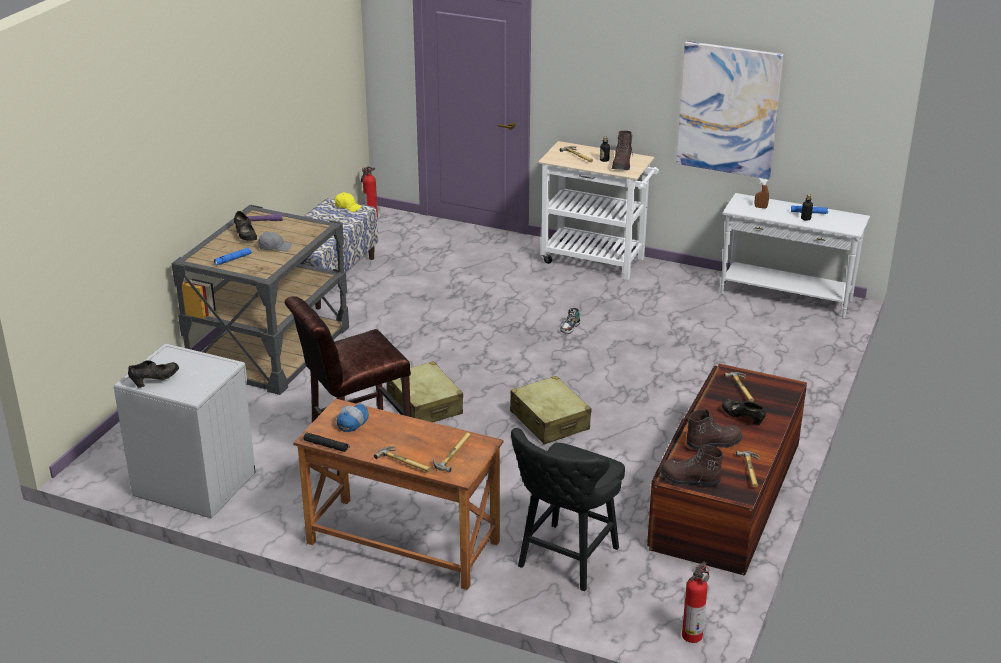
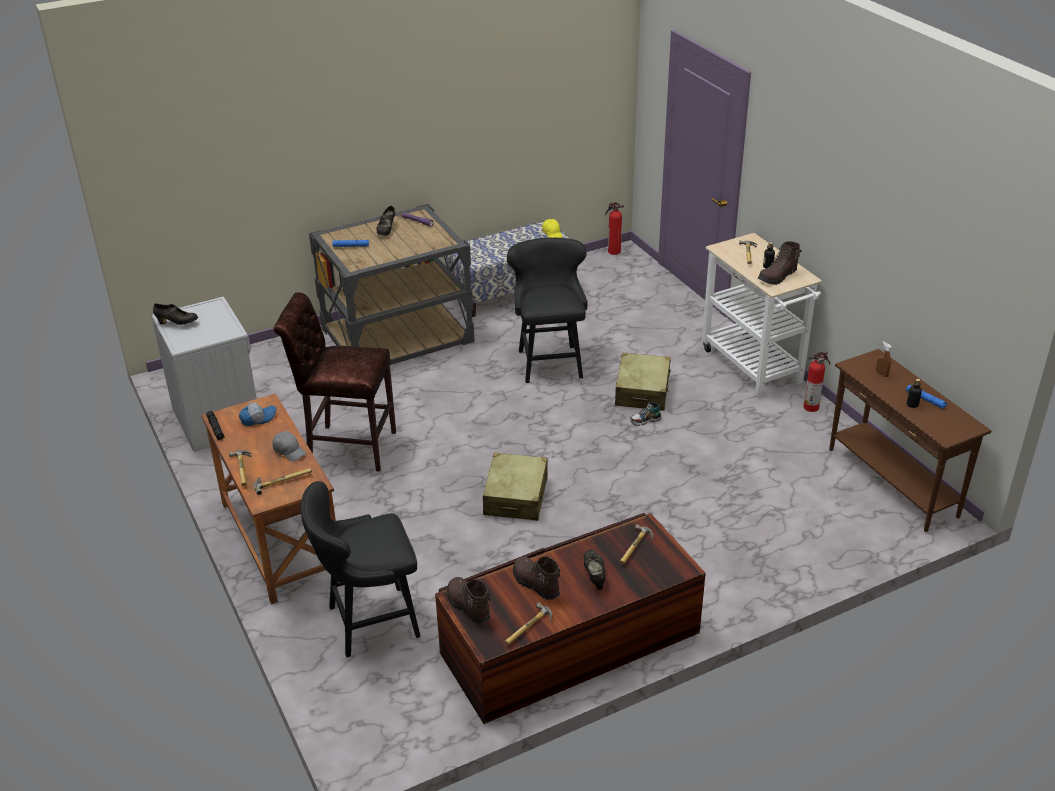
camera: 40 degrees right, 5 degrees up
(274, 247) = (393, 247): grey cap -> grey cap (289, 451)
(424, 405) = (441, 435): beige suitcase -> beige suitcase (642, 391)
(436, 317) = (549, 362): none -> black stool
(693, 634) = (373, 747): fire extinguisher -> fire extinguisher (812, 407)
(713, 443) = (535, 584): brown boot -> brown boot turned 150 degrees counterclockwise
(728, 110) = (887, 255): picture -> none
(786, 297) = (893, 483): white console table -> brown console table

